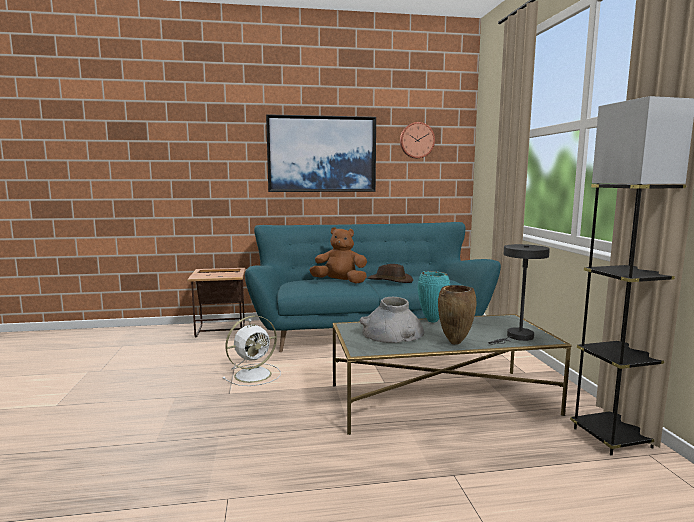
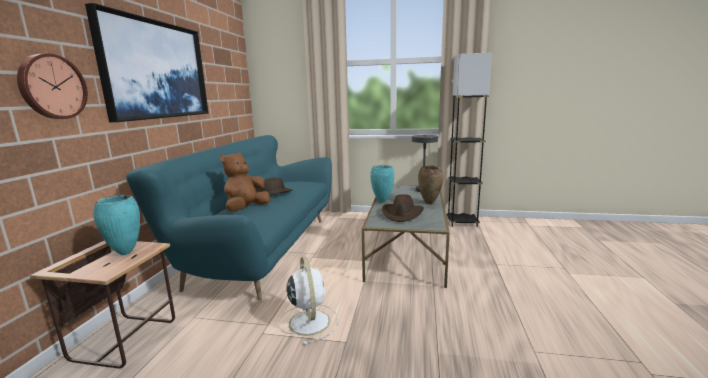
camera: 70 degrees left, 5 degrees up
(223, 274) = (124, 253): none -> turquoise vase
(392, 333) = (402, 214): grey vase -> brown hat
(416, 140) = (220, 61): wall clock -> wall clock (52, 87)

